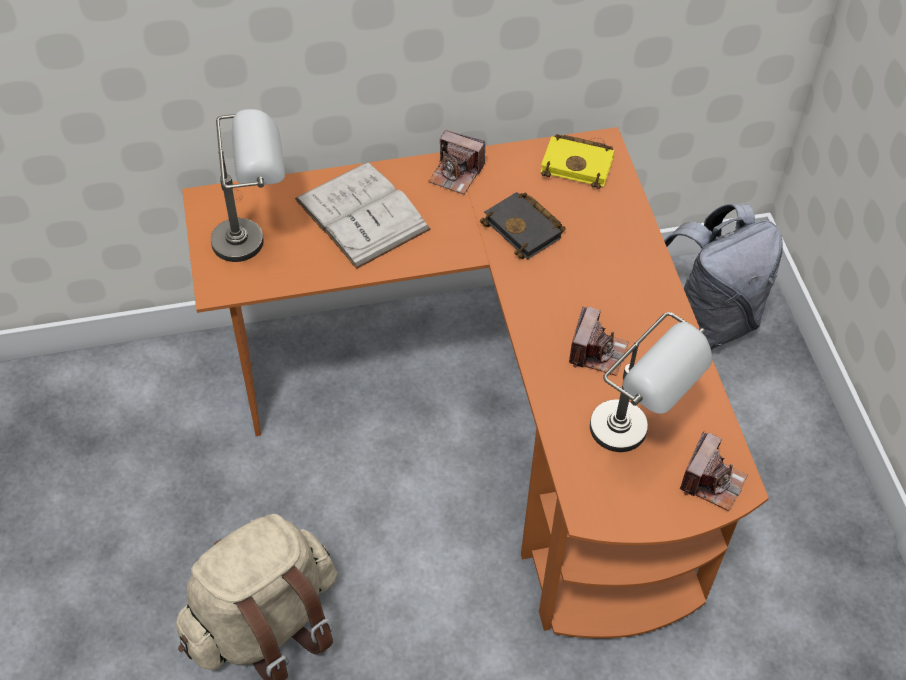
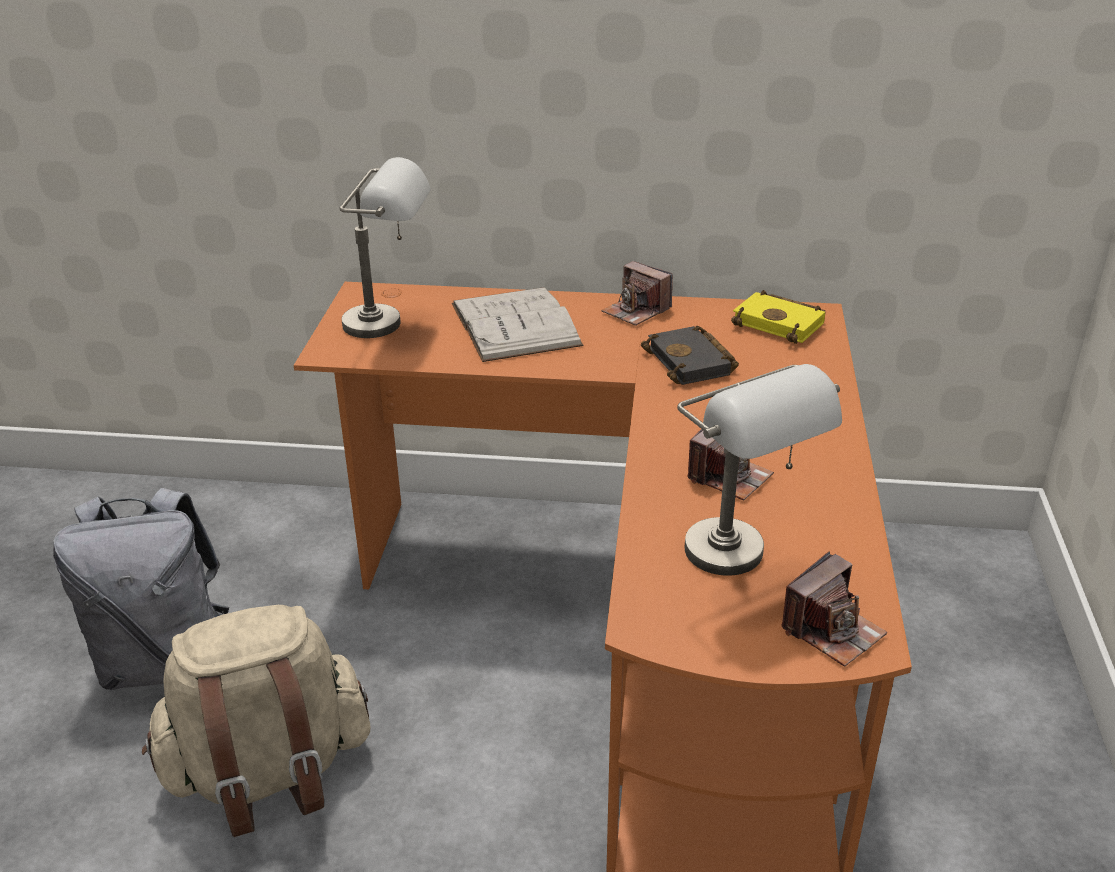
camera: 20 degrees right, 20 degrees down
(705, 322) = (935, 592): grey backpack -> grey backpack (165, 661)

